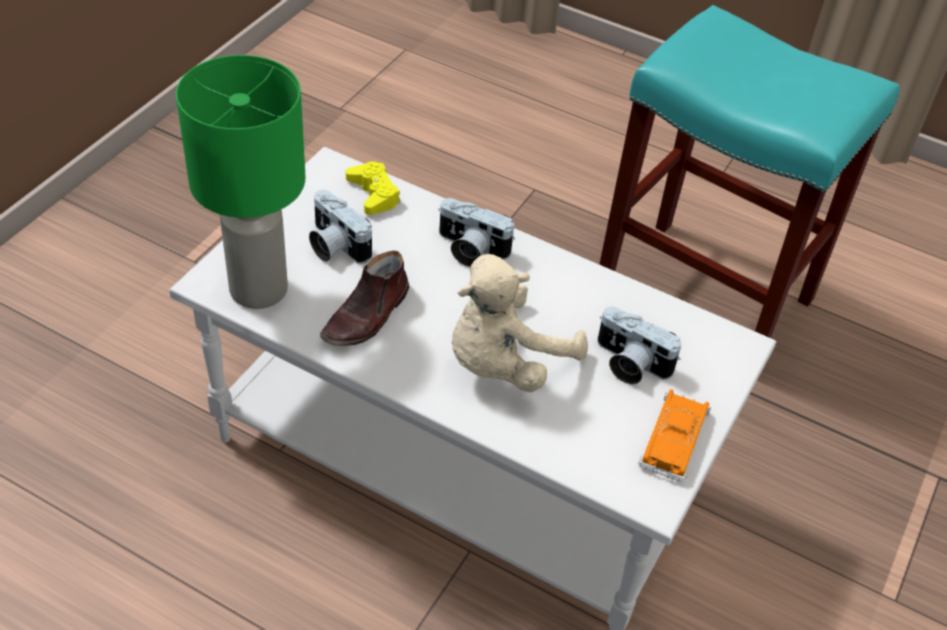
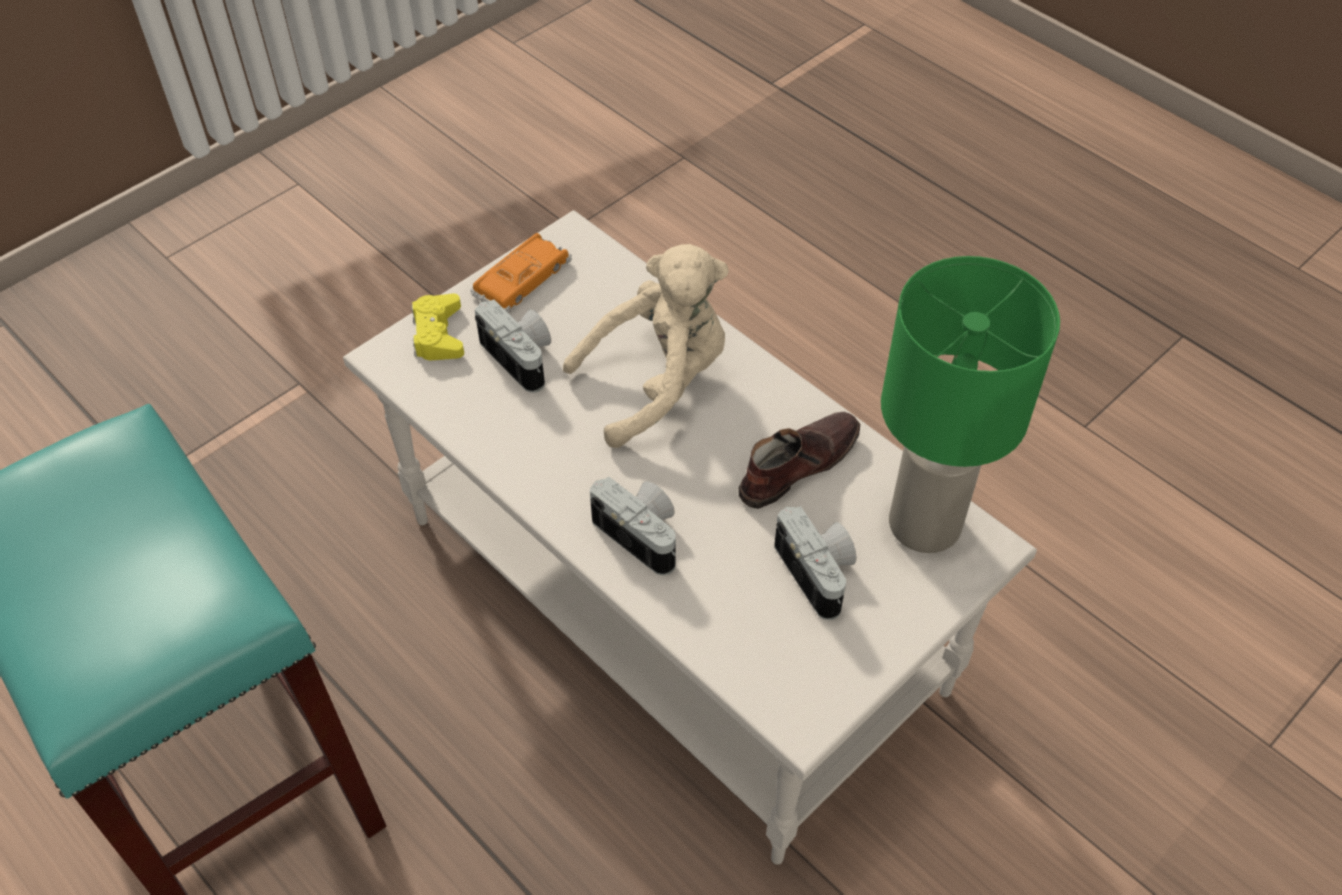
camera: 160 degrees left, 5 degrees up
(373, 194) = (747, 653): yellow game controller -> yellow game controller (438, 334)

